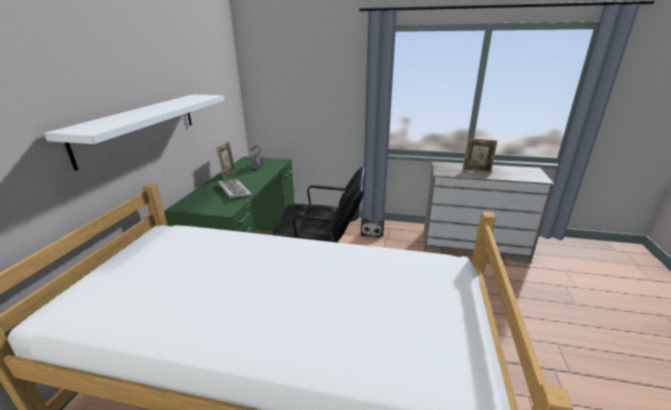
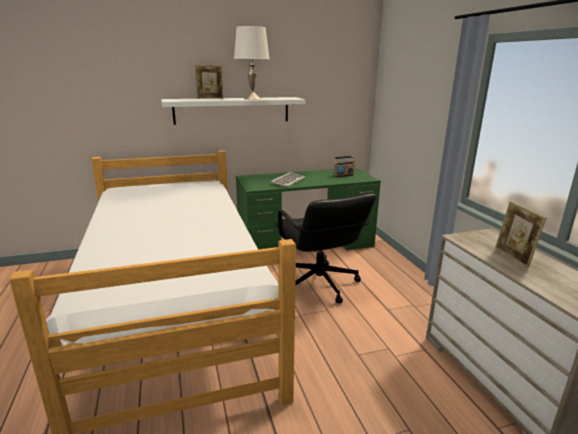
camera: 60 degrees right, 5 degrees down
(174, 104) = (252, 99): none -> white table lamp
(228, 173) = (314, 172): picture frame -> picture frame (210, 98)
(372, 232) = (412, 293): plush toy -> none

